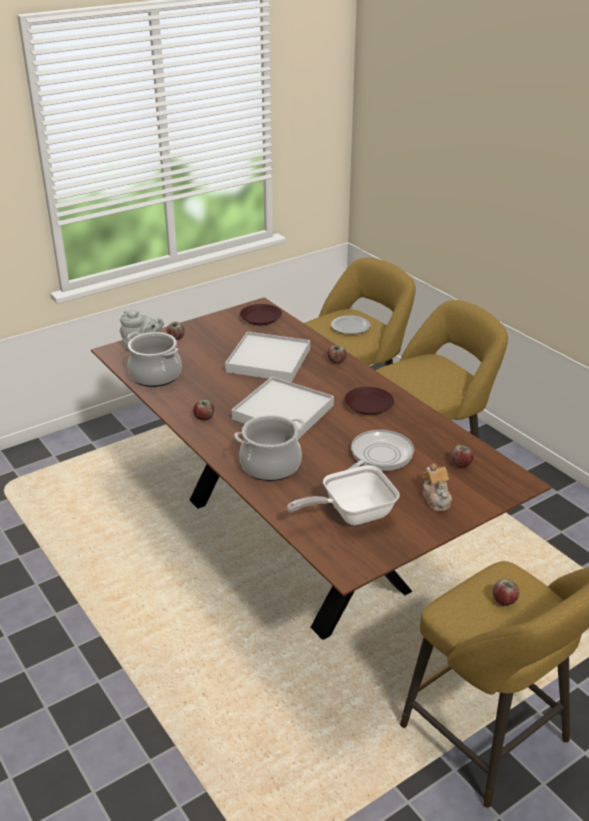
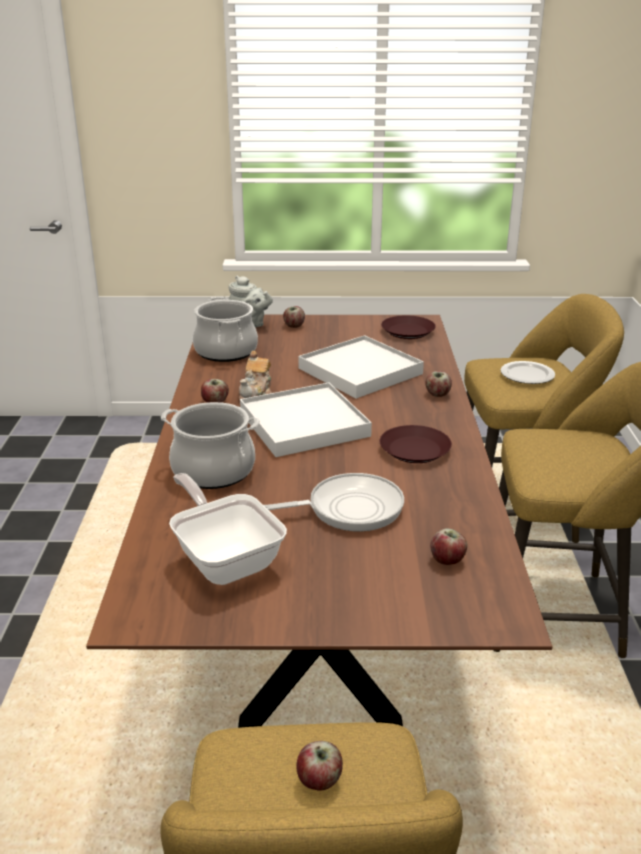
camera: 35 degrees right, 5 degrees down
(351, 514) = (225, 559): frying pan -> frying pan turned 45 degrees clockwise
(436, 499) = (356, 588): teapot -> teapot (256, 394)

